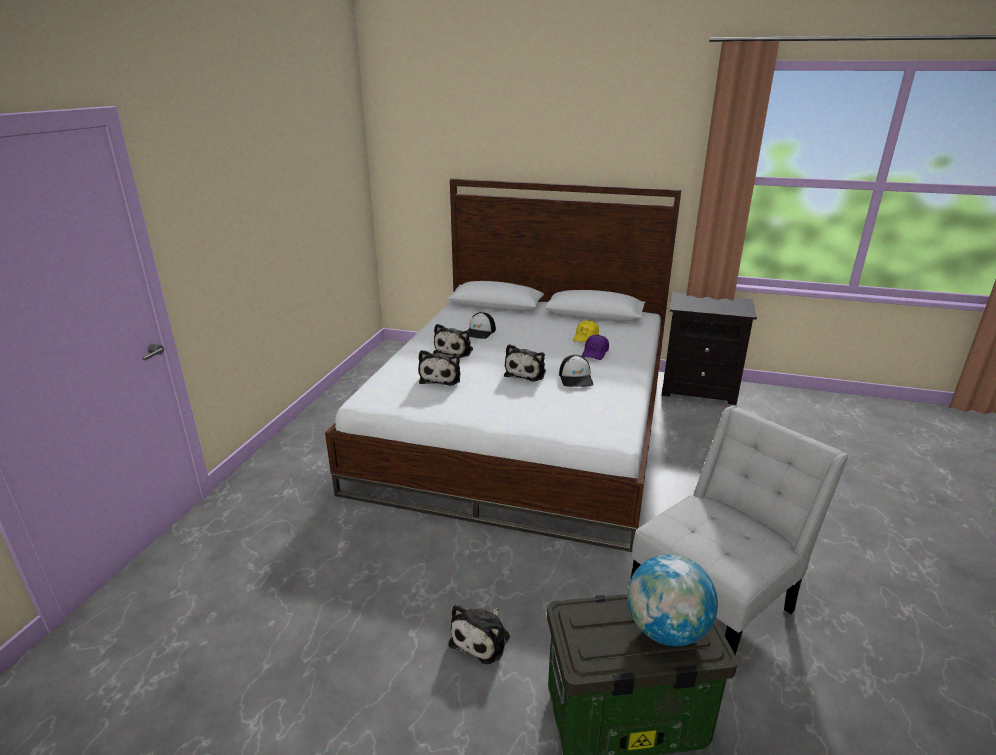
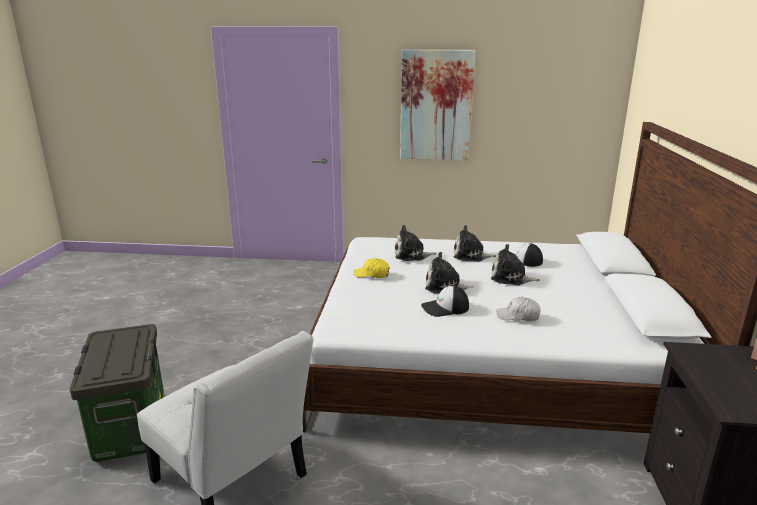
camera: 80 degrees right, 5 degrees down
(253, 211) = (436, 106): none -> picture
(482, 638) = (211, 365): plush toy -> plush toy (511, 278)
(586, 337) = (559, 310): yellow cap -> yellow cap (372, 274)
(595, 353) = (518, 316): purple cap -> white cap
(666, 630) = (110, 361): globe -> none

